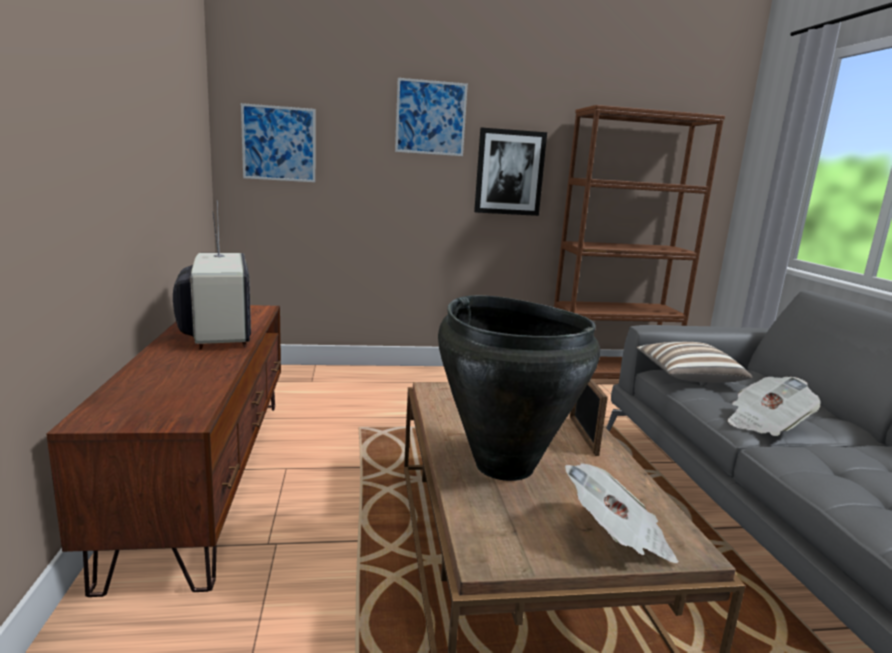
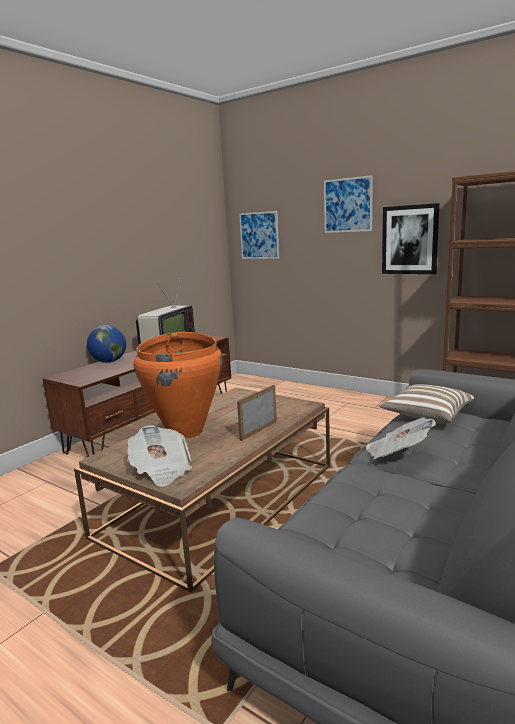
camera: 45 degrees right, 0 degrees up
(147, 371) = (109, 362): none -> globe
(505, 466) = (185, 432): black vase -> orange vase

